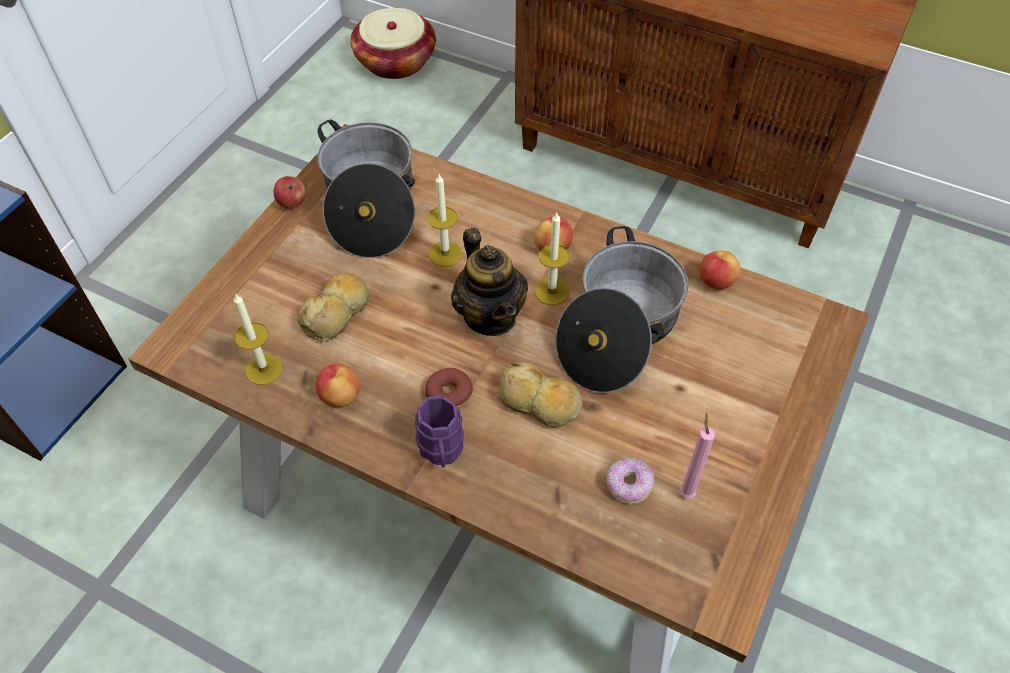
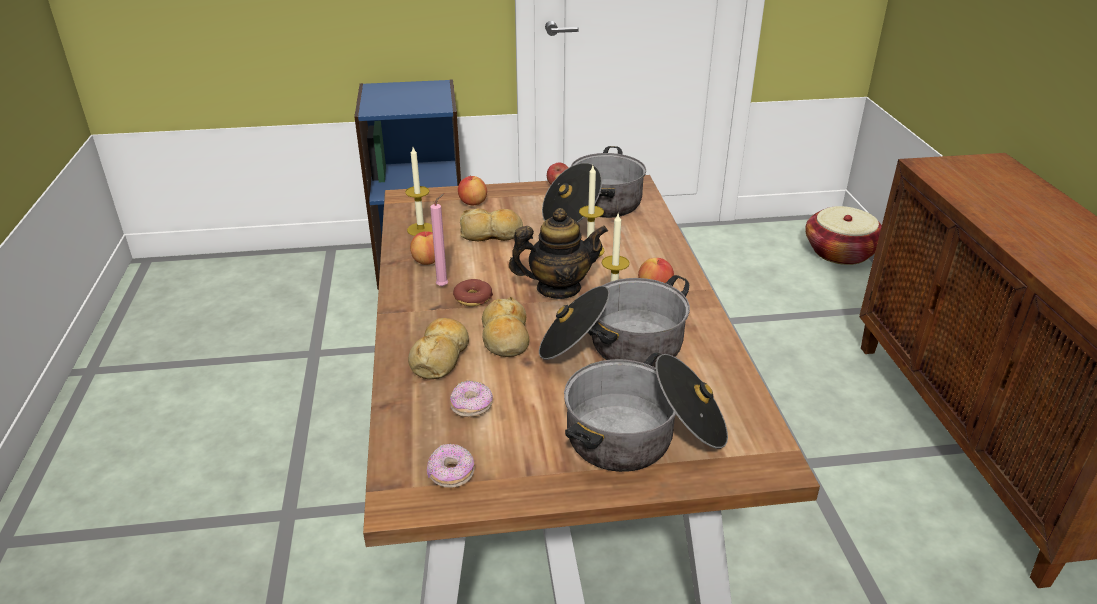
camera: 55 degrees right, 20 degrees down
(441, 451) = (422, 314): purple mug -> none
(490, 316) = (558, 288): teapot -> teapot turned 135 degrees counterclockwise
(530, 471) = (441, 356): none -> bread
(686, 491) = (494, 439): pink candle -> pink candle (444, 286)
(712, 548) = (451, 474): none -> donut
(716, 282) = (729, 378): apple -> apple (472, 203)
(751, 383) = (644, 437): none -> cooking pot

